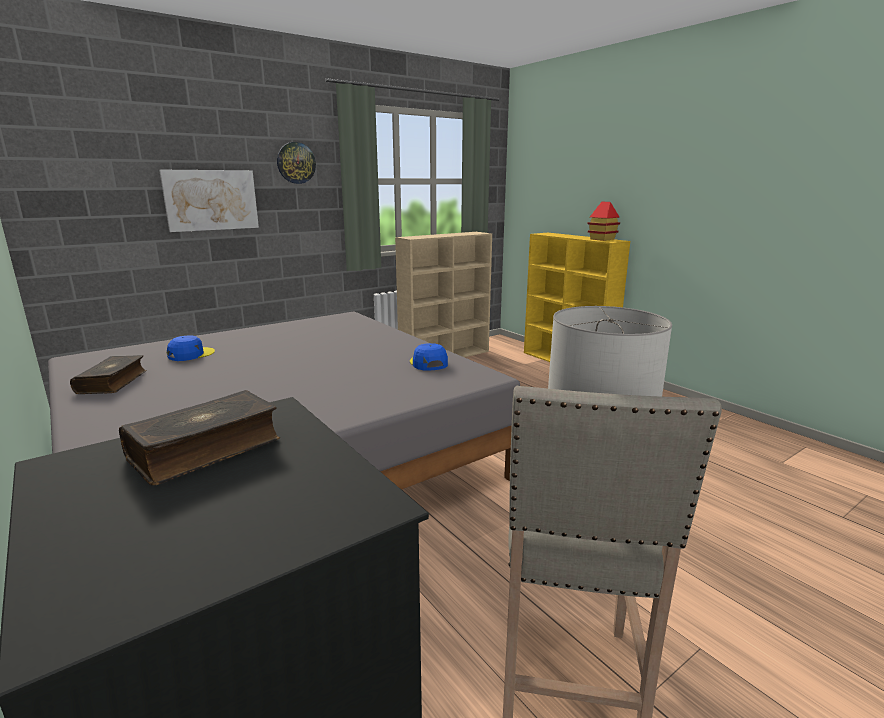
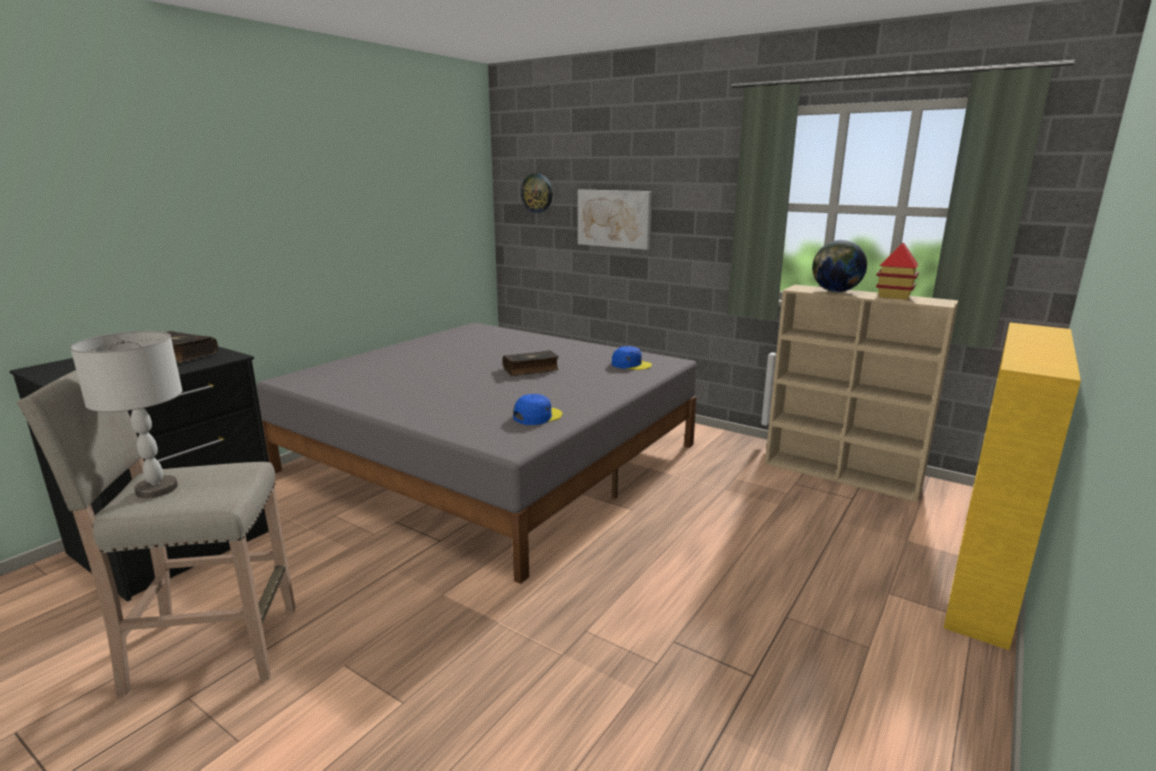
camera: 70 degrees right, 0 degrees up
(113, 382) = (433, 344): book -> book (531, 369)
(191, 354) = (501, 345): blue cap -> blue cap (631, 364)
(296, 163) = (697, 183): wall clock -> wall clock (537, 193)
(430, 236) = (835, 292): none -> globe
(602, 239) = (1045, 361): toy house -> toy house (893, 296)

